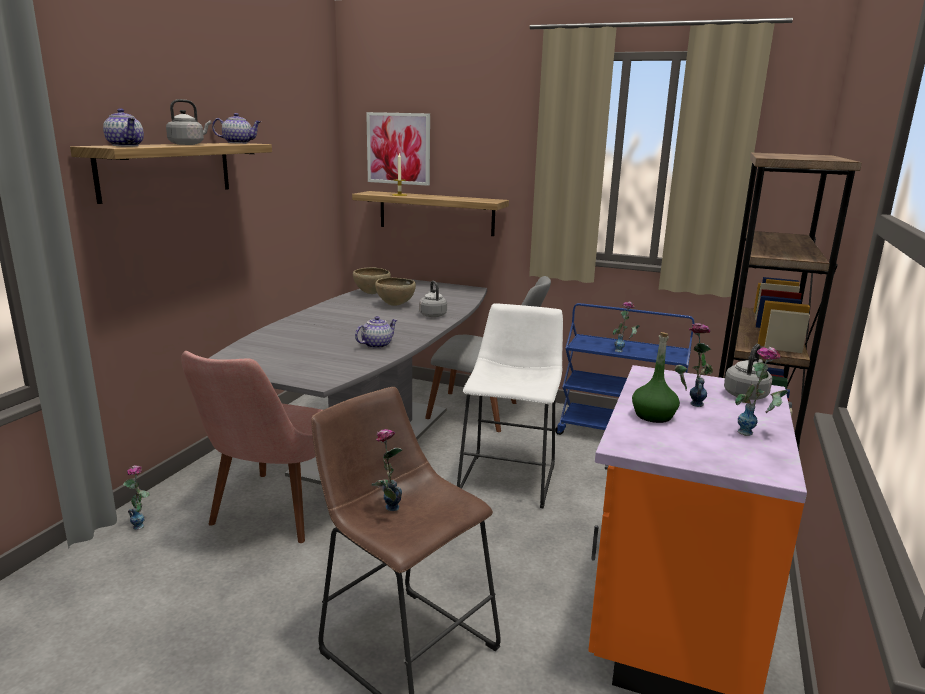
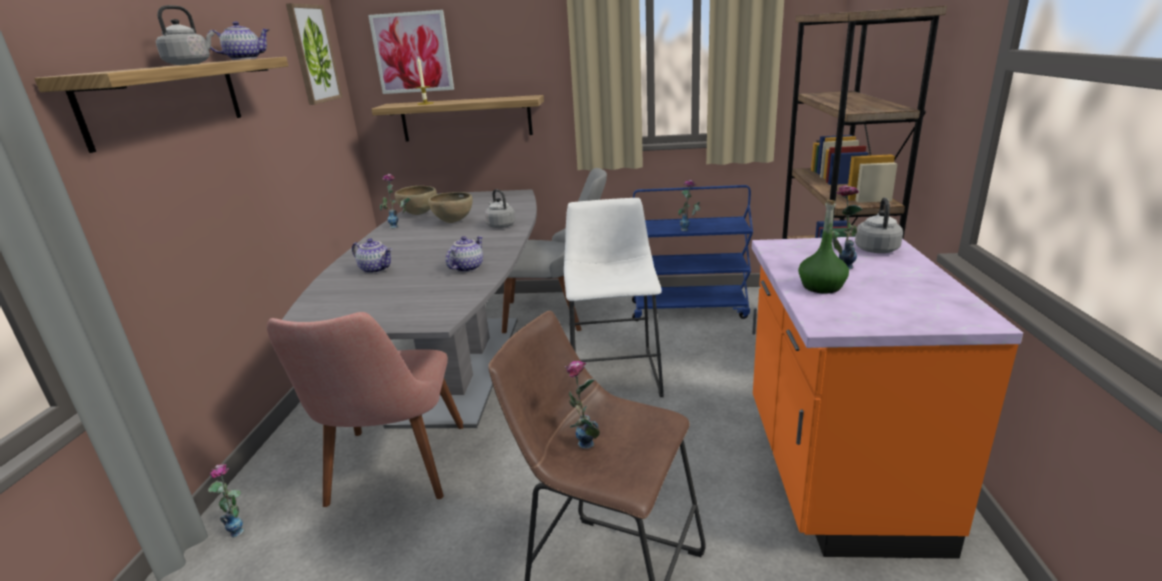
camera: 15 degrees left, 5 degrees up
(126, 146) = (116, 70): teapot -> teapot (376, 269)
(310, 142) = (313, 54): none -> picture
(756, 434) = (925, 285): vase -> vase (399, 226)

